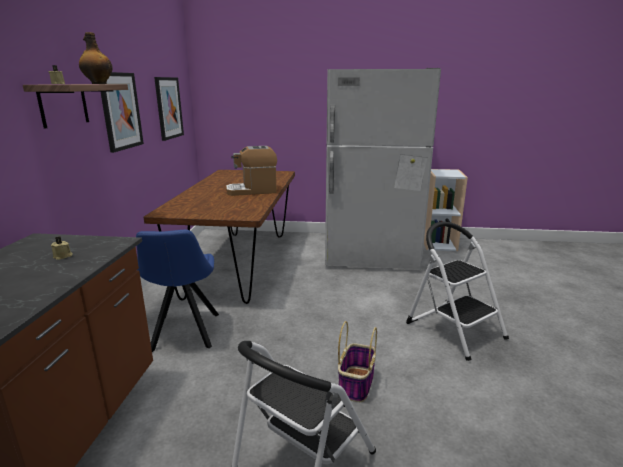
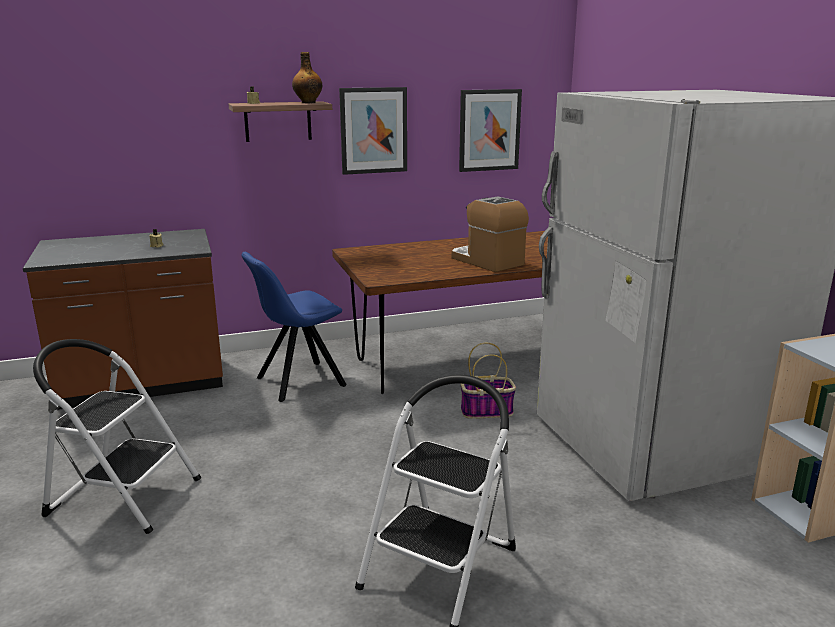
camera: 65 degrees right, 0 degrees up
(356, 383) = (259, 501): basket -> basket (487, 411)

